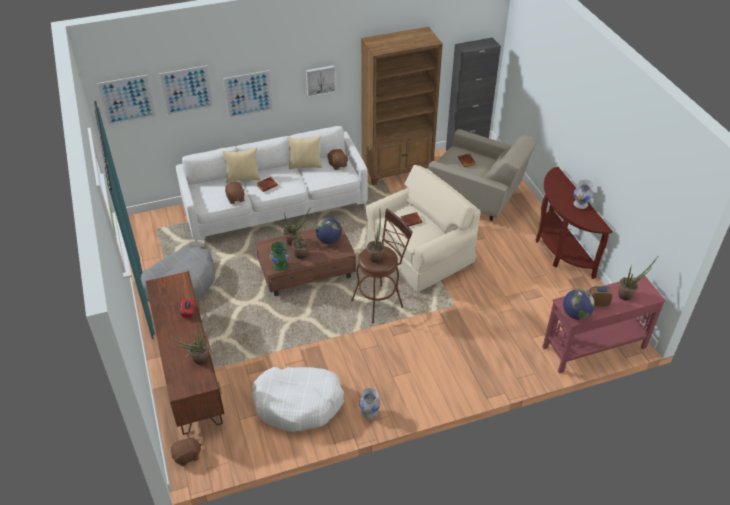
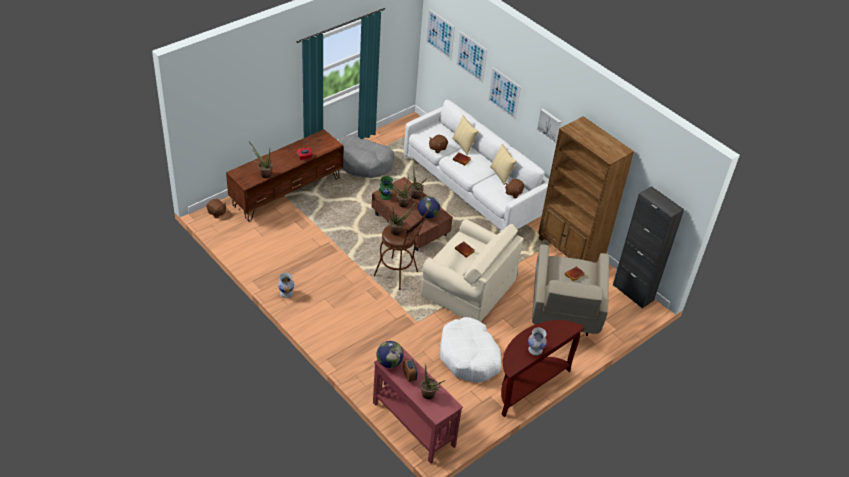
camera: 65 degrees right, 0 degrees up
(298, 403) = (279, 254): white dog bed -> white dog bed (469, 357)

